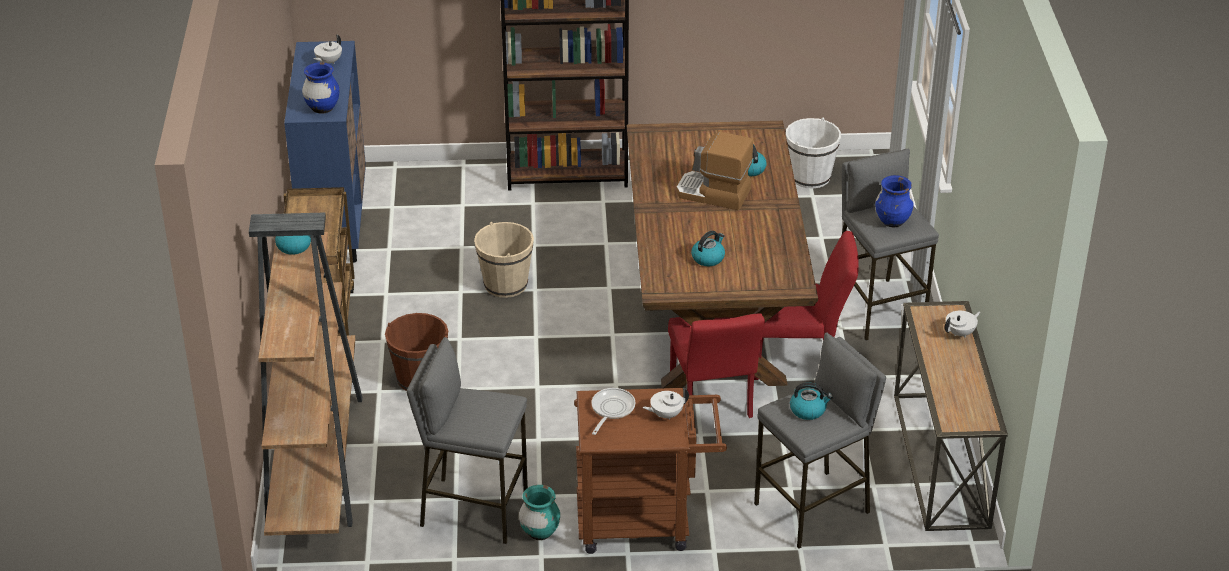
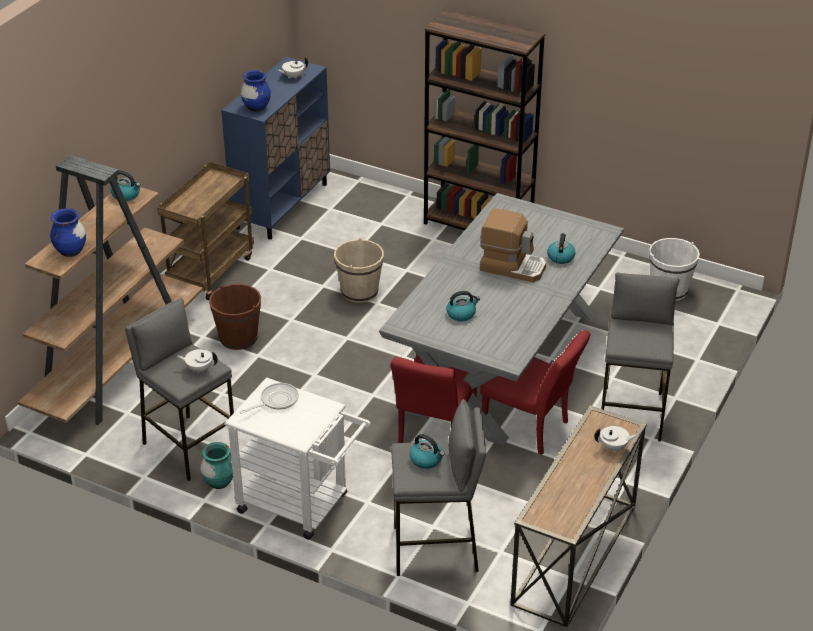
camera: 30 degrees right, 0 degrees up
(645, 521) = (301, 506): brown cart -> white cart
(666, 414) = (312, 420): white teapot -> white teapot (199, 369)
(712, 301) = (502, 359): brown dining table -> grey dining table
(713, 194) = (513, 266): coffee machine -> coffee machine turned 150 degrees clockwise
(892, 221) = (639, 337): blue vase -> blue vase (71, 251)

